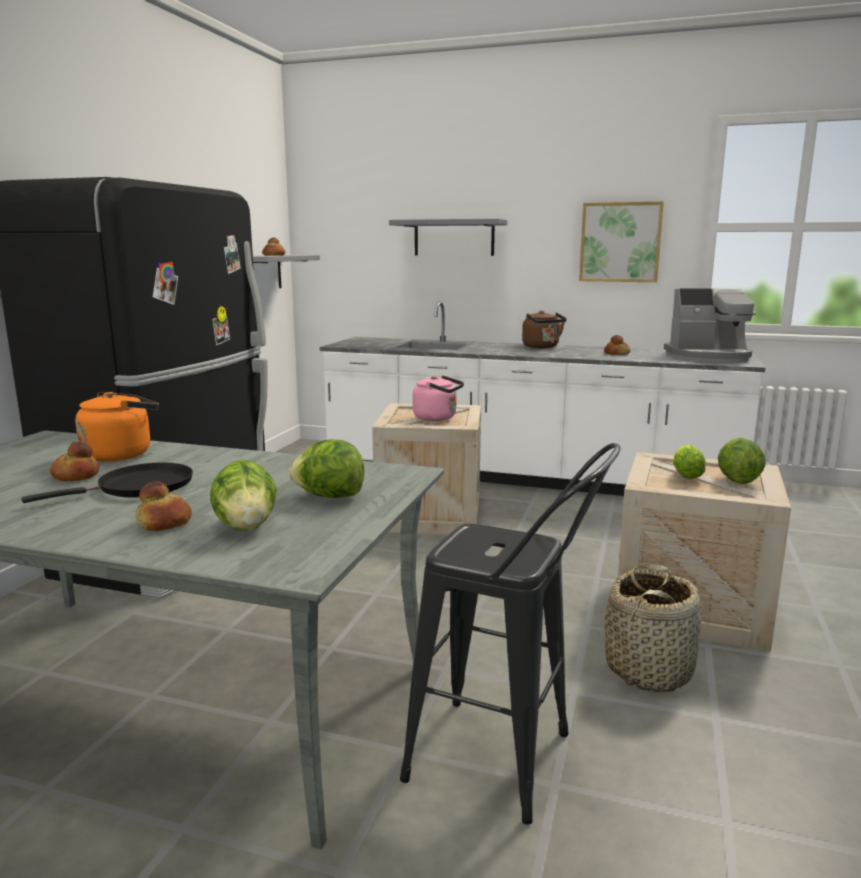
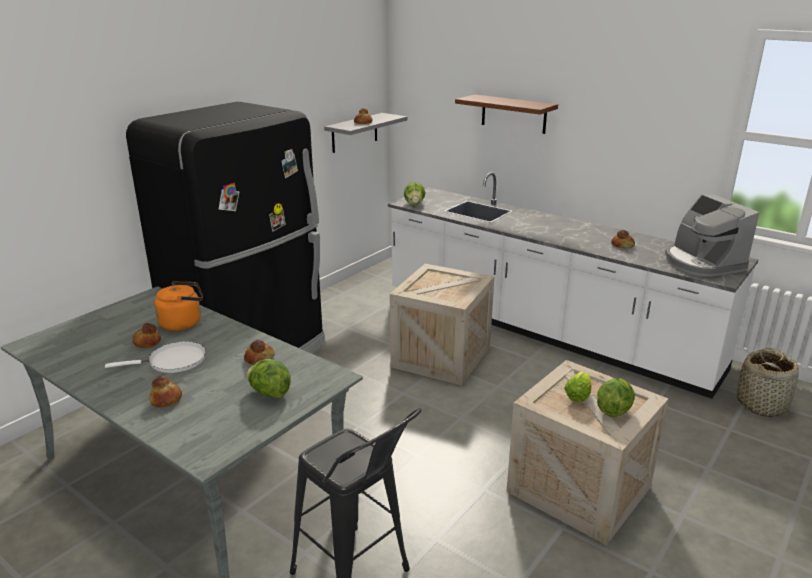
camera: 20 degrees right, 10 degrees up
(139, 487) = (173, 361): black frying pan -> white frying pan
(246, 526) = (205, 413): lettuce -> lettuce (414, 204)
(277, 470) = (259, 358): none -> bread
(438, 418) = (447, 289): pink kettle -> none
(454, 238) = (513, 114): grey shelf -> brown shelf
(542, 347) = (568, 224): brown kettle -> none
(620, 242) = (653, 137): picture -> none
(649, 669) = (501, 536): basket -> basket (762, 404)
(708, 357) = (701, 263): coffee machine -> coffee machine turned 45 degrees clockwise

